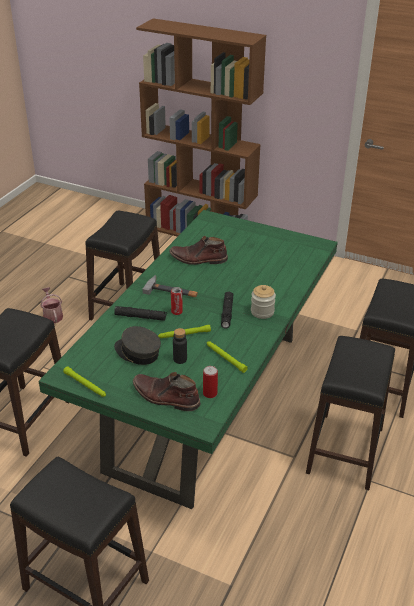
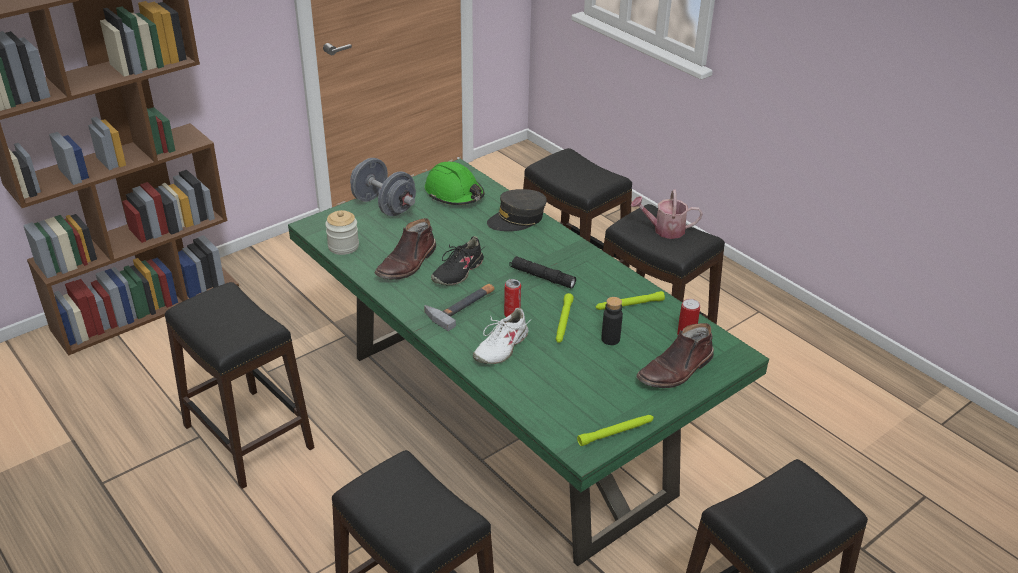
camera: 65 degrees left, 0 degrees up
(52, 315) = (191, 531): watering can -> watering can (664, 230)
(137, 352) = (575, 370): grey cap -> grey cap (517, 219)
(140, 317) = (501, 347): black flashlight -> white shoe
(205, 279) = (458, 272): none -> black shoe
(251, 232) = (384, 206): none -> grey dumbbell
(262, 312) = (559, 252): jar -> jar (343, 246)
(291, 252) = (454, 194): none -> green hard hat

